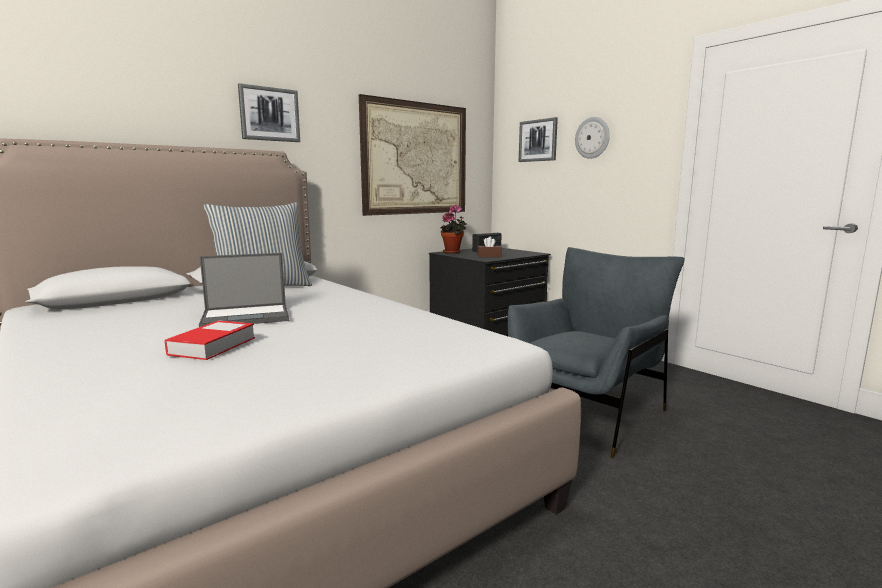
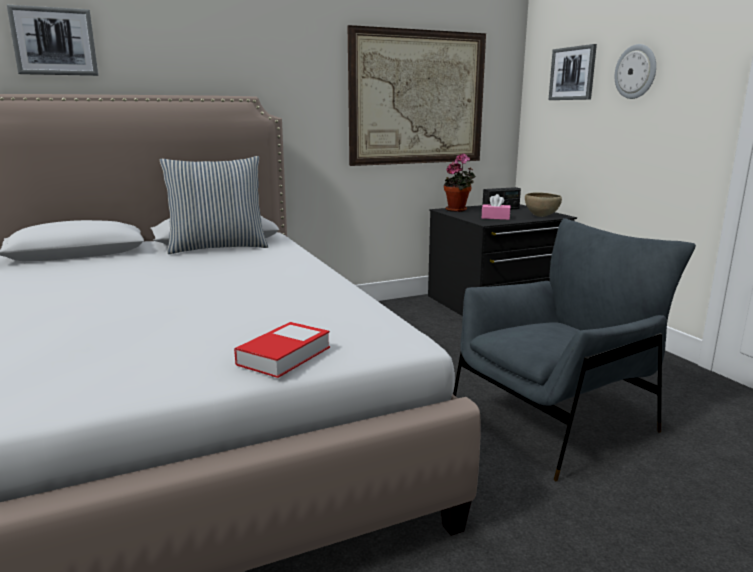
camera: 15 degrees right, 5 degrees up
(213, 346) = (112, 316): book -> book (284, 356)
(247, 316) = (173, 282): laptop -> none
(269, 114) = (243, 55): picture -> picture (54, 41)
(489, 256) = (495, 217): brown tissue box -> pink tissue box
(523, 254) = (541, 216): none -> brown bowl

